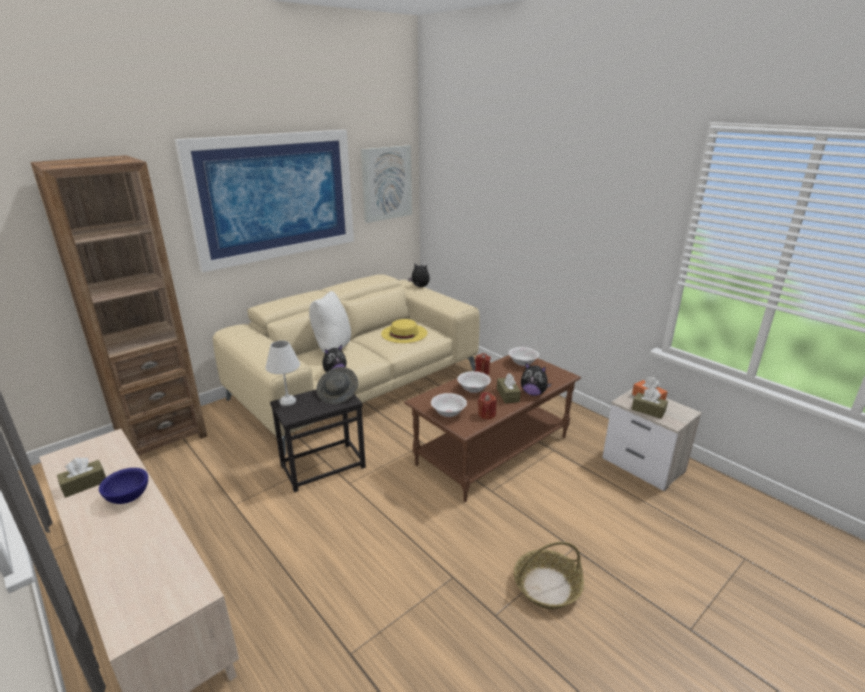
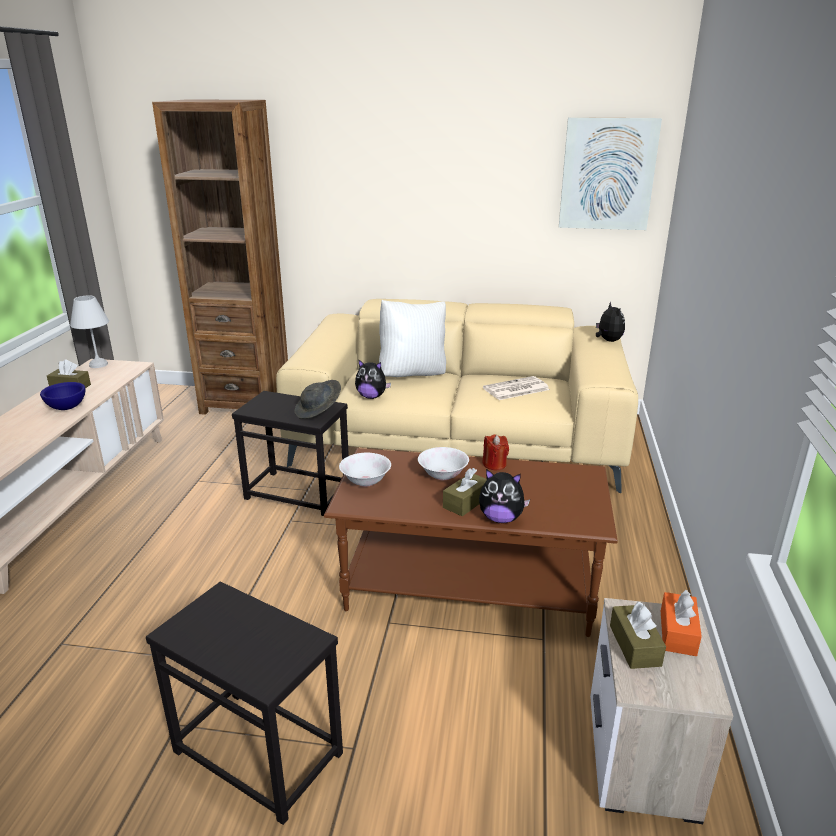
camera: 50 degrees right, 0 degrees up
(275, 196) = (426, 169): picture -> none
(288, 401) = (273, 397): white table lamp -> white table lamp (99, 365)
(404, 333) = (515, 389): yellow hat -> newspaper
(486, 415) = (396, 506): red candle -> none
(522, 363) = (568, 482): white bowl -> none
(533, 393) = (501, 518): plush toy -> plush toy turned 60 degrees counterclockwise
(547, 586) = (259, 751): basket -> black side table

